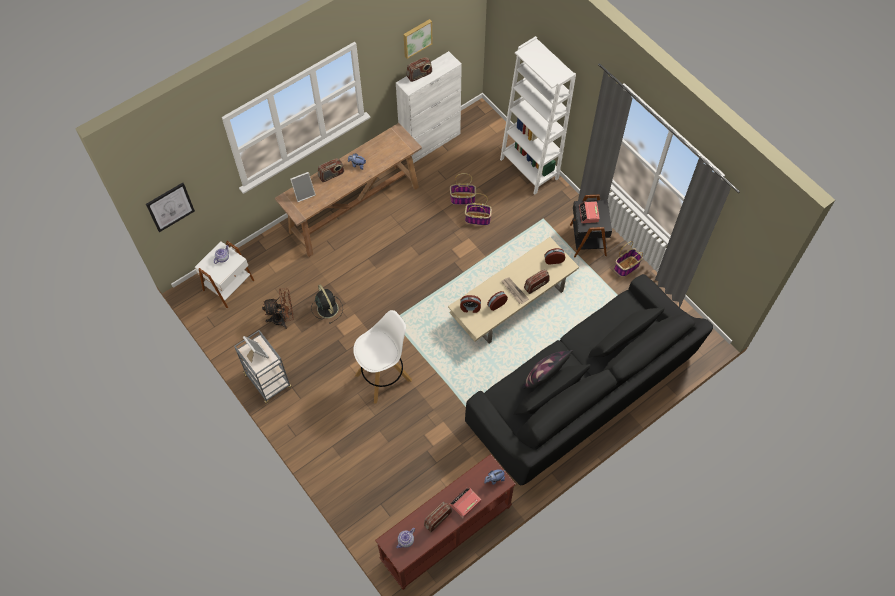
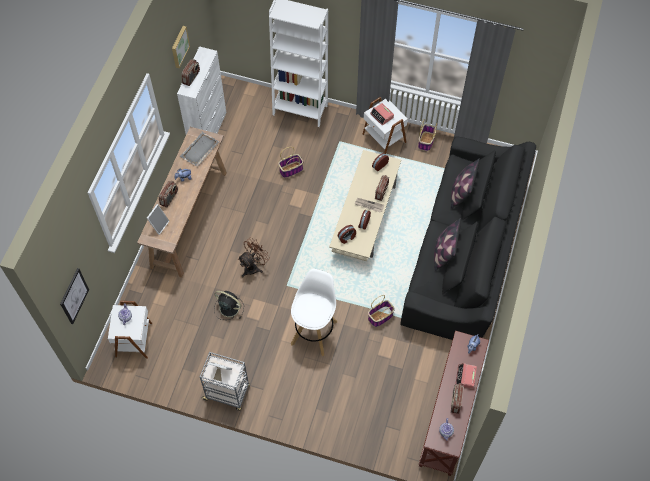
camera: 35 degrees left, 0 degrees up
(283, 318) = (200, 338): brown fan -> brown fan (253, 266)
(390, 148) = (199, 150): none -> grey tray
(462, 199) = (267, 161): basket -> basket (380, 317)
(587, 240) = (383, 139): black side table -> white side table
(607, 331) = (461, 193): none -> pillow

